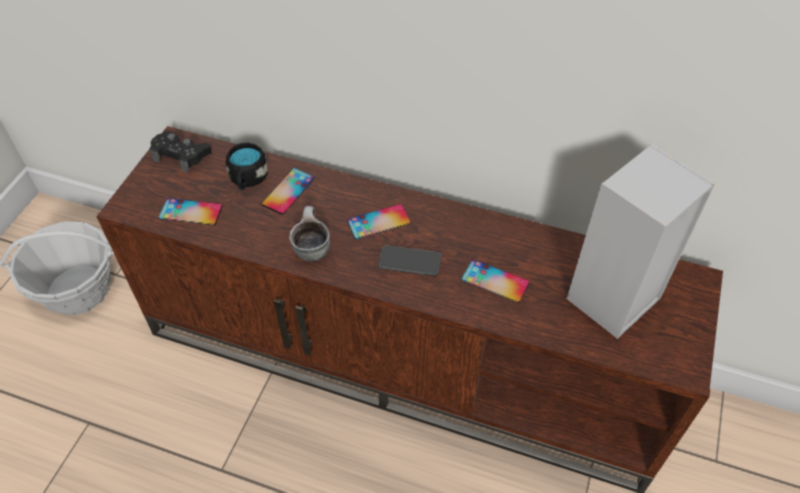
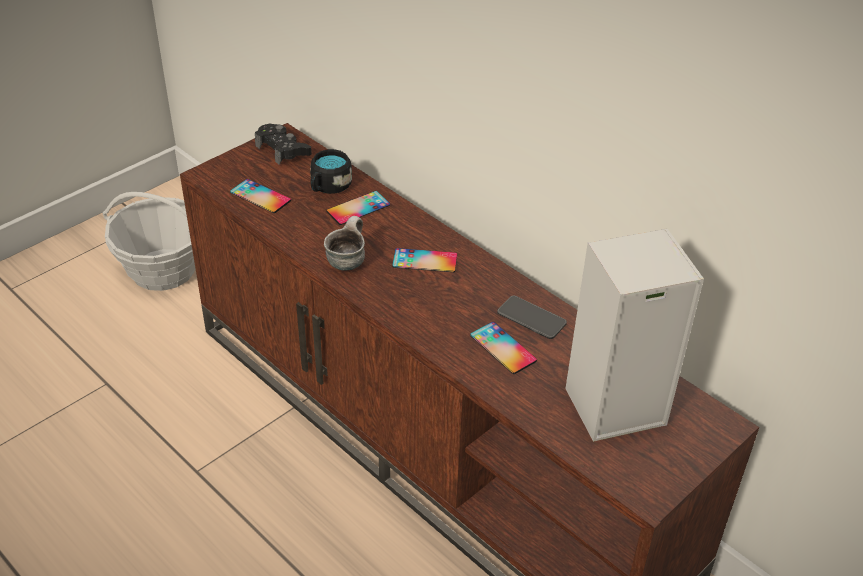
camera: 25 degrees right, 10 degrees down
(409, 261) = (431, 303): phone -> phone (531, 318)

